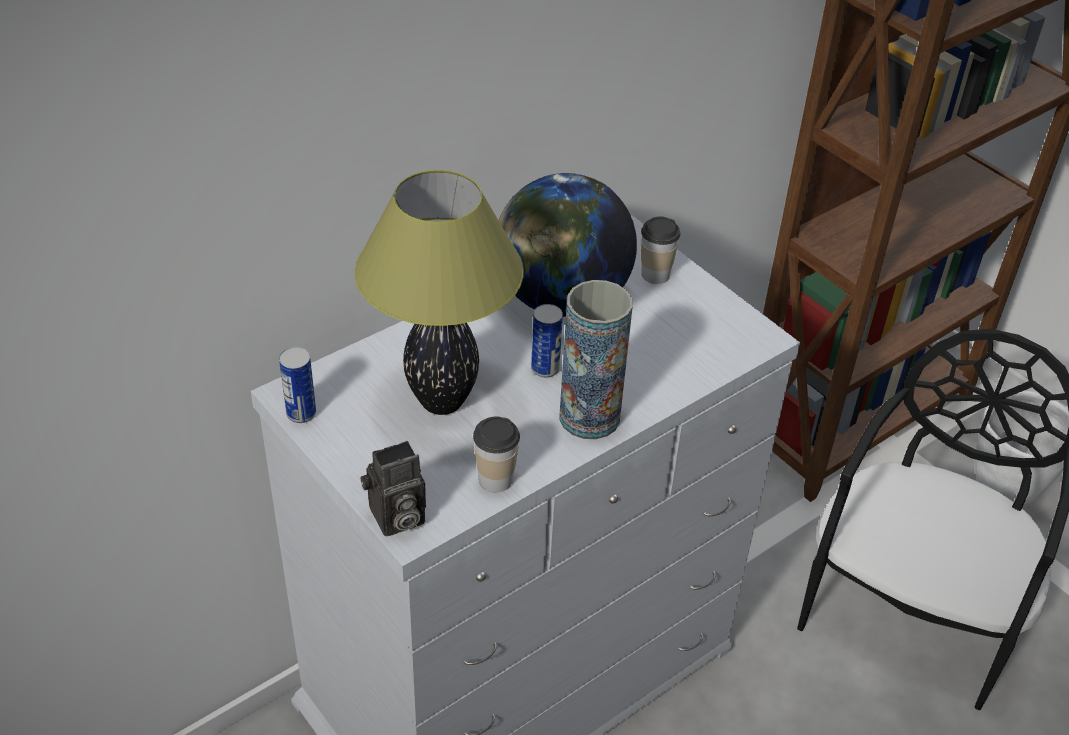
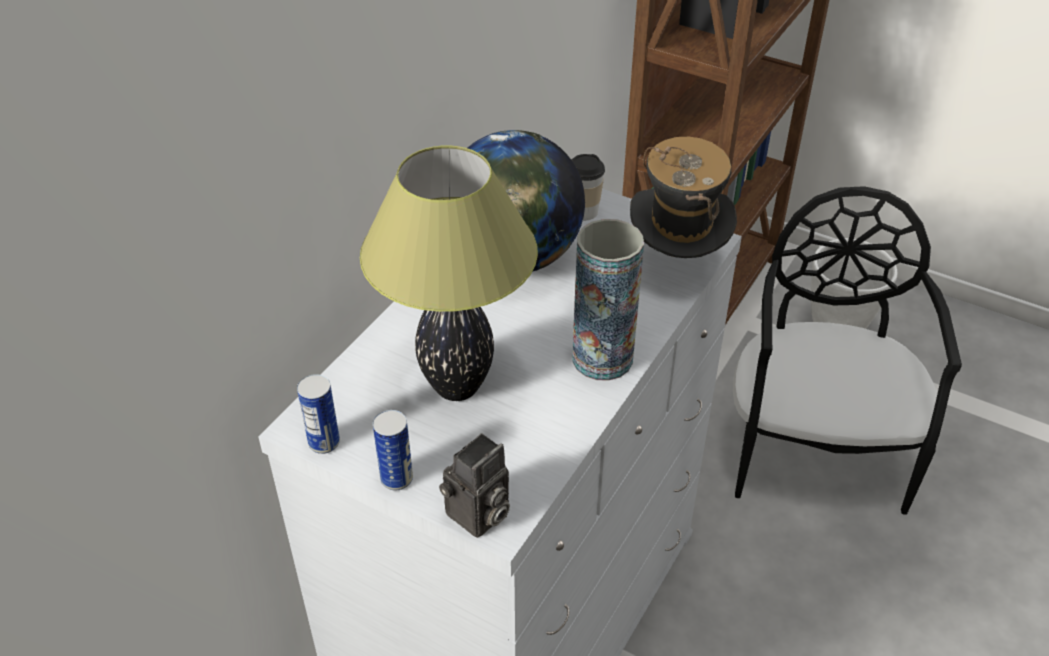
camera: 20 degrees left, 0 degrees up
(495, 479) = (551, 445): cup -> none
(545, 369) = (535, 326): can -> can (396, 478)
(716, 350) = (676, 264): none -> hat

